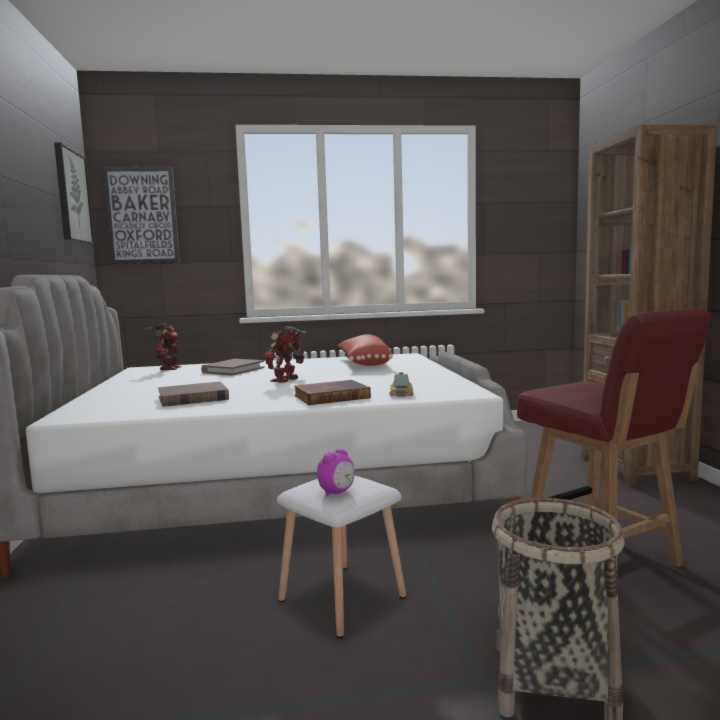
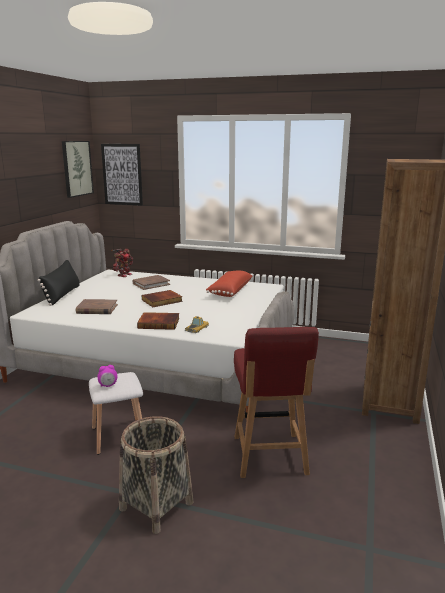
camera: 25 degrees right, 10 degrees up
(96, 394) = (62, 295): none -> black pillow
(286, 380) = (162, 301): toy robot -> book

